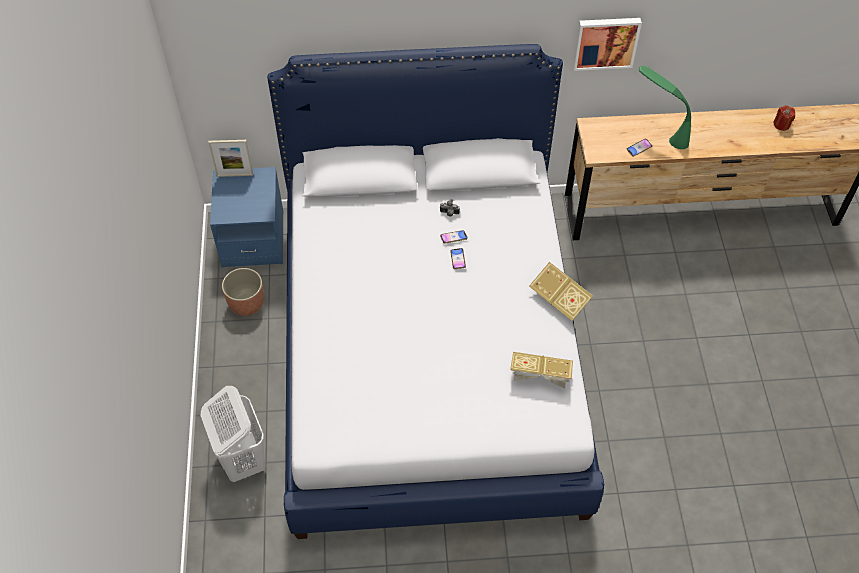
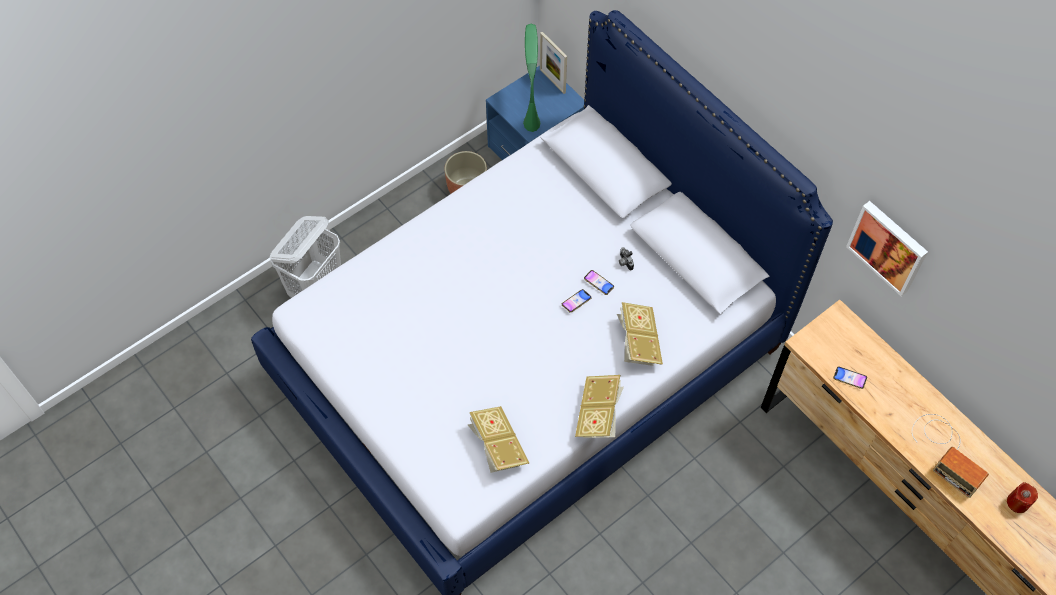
camera: 55 degrees right, 5 degrees up
(520, 244) = (638, 342): none -> book
(657, 133) = (888, 384): green table lamp -> green table lamp (531, 103)
(724, 135) = (945, 451): none -> radio

